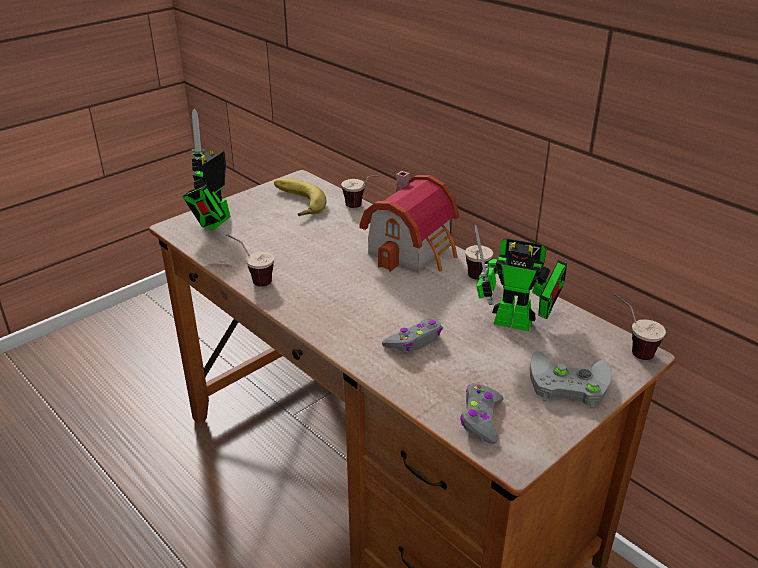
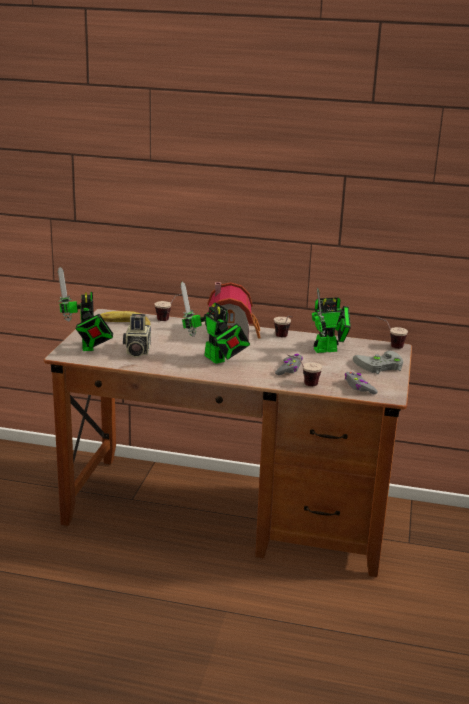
camera: 35 degrees left, 10 degrees down
(252, 279) = (159, 367): cup -> cup (303, 384)
(259, 245) = (136, 351): none -> camera
(336, 291) = (216, 360): none -> toy robot

